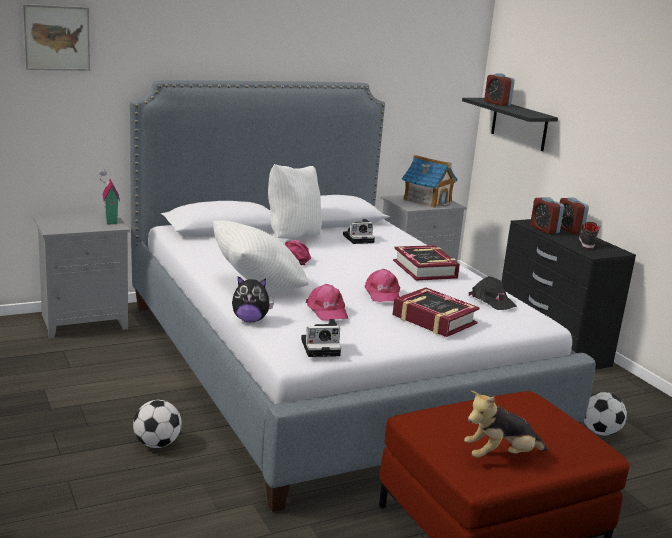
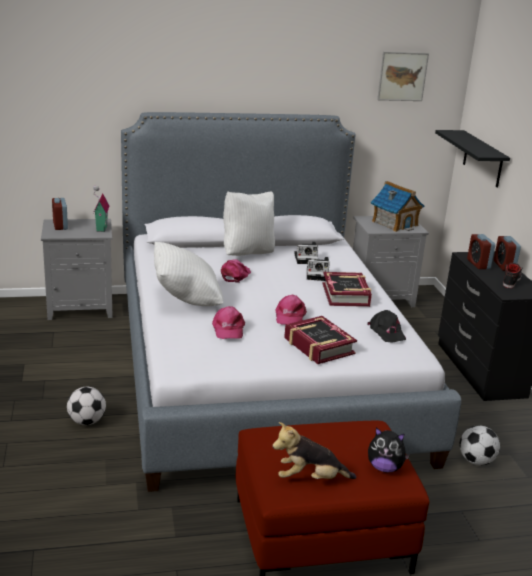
camera: 15 degrees right, 5 degrees up
(57, 38) = (62, 76): picture -> picture (402, 76)
(250, 320) = (160, 331): plush toy -> plush toy (384, 468)
(322, 347) = (202, 363): camera -> camera (318, 274)
(497, 103) = (463, 138): alarm clock -> alarm clock (60, 225)

